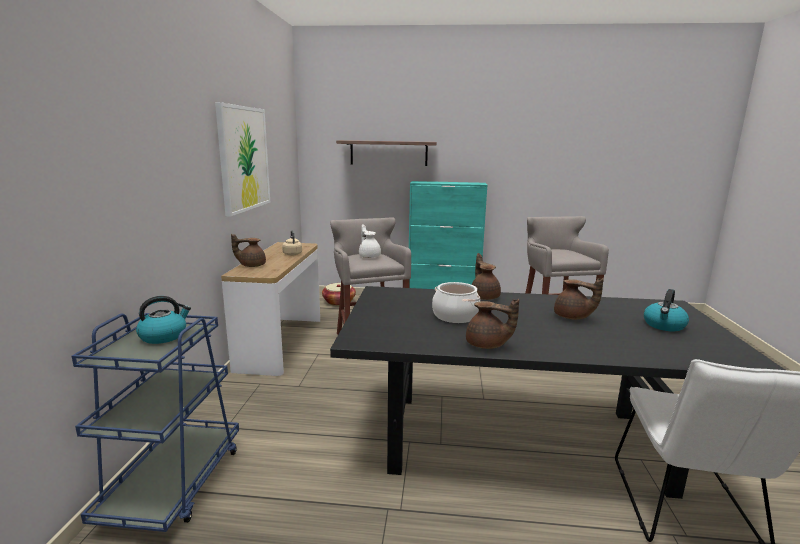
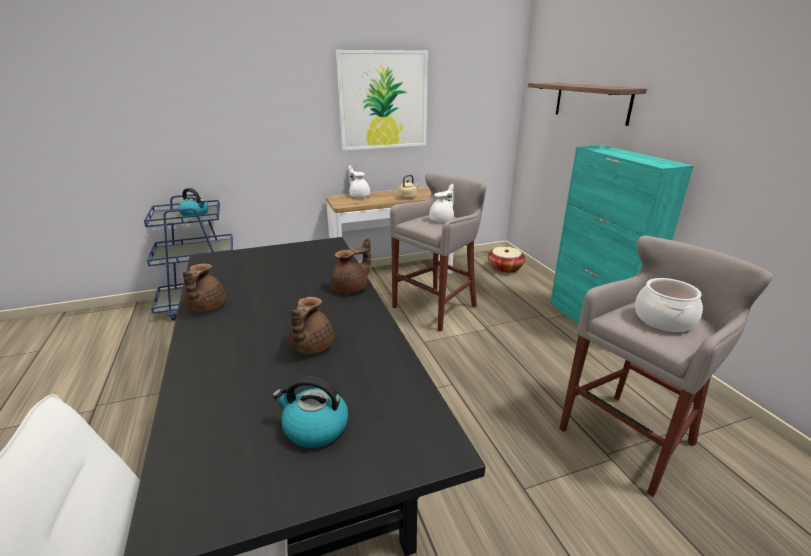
camera: 65 degrees right, 10 degrees up
(251, 265) = (359, 196): brown teapot -> white teapot
(456, 316) = (279, 283): cooking pot -> cooking pot (664, 320)

